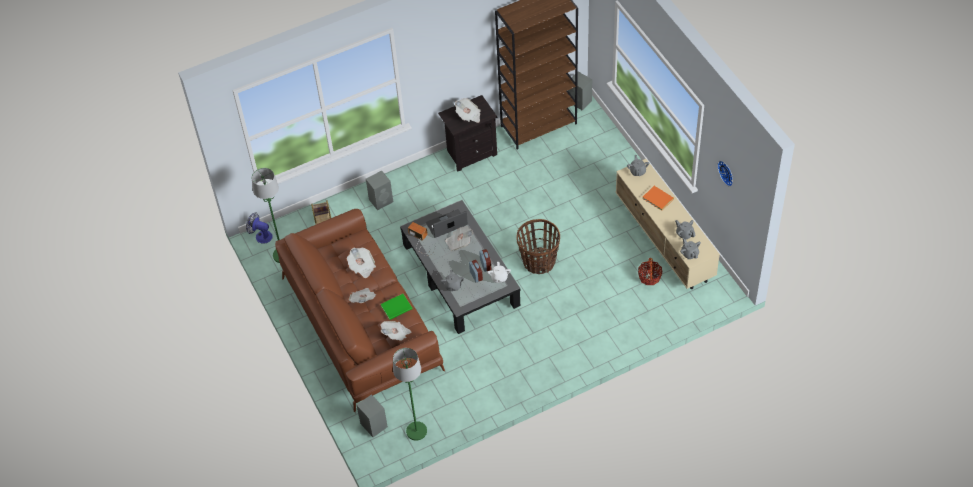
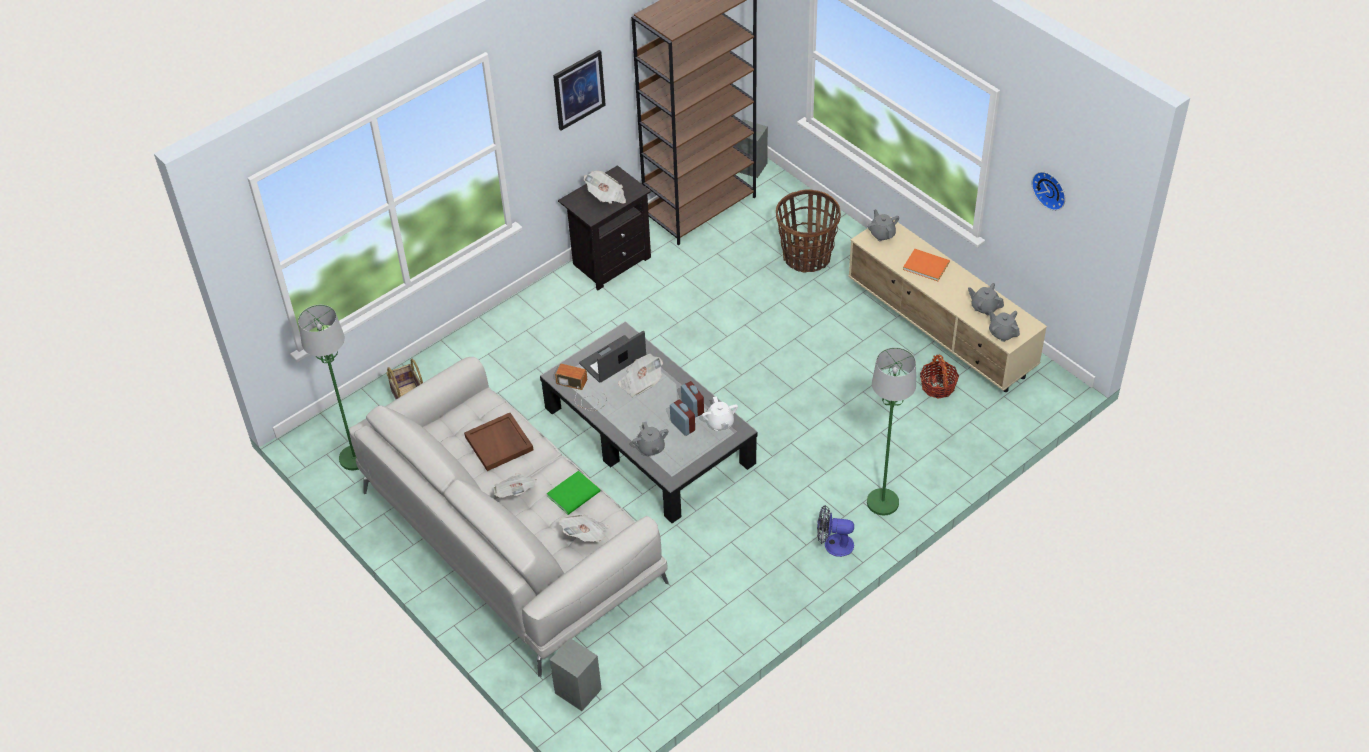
camera: 15 degrees left, 5 degrees down
(261, 236) = (312, 435): fan -> fan (833, 544)
(360, 322) = (509, 535): brown sofa -> white sofa
(362, 267) = (499, 443): newspaper -> brown tray
(381, 200) = (492, 350): grey speaker -> none
(416, 431) = (651, 687): green floor lamp -> green floor lamp (883, 503)
(456, 50) = (579, 89): none -> picture
(538, 262) = (763, 395): basket -> basket (806, 257)

